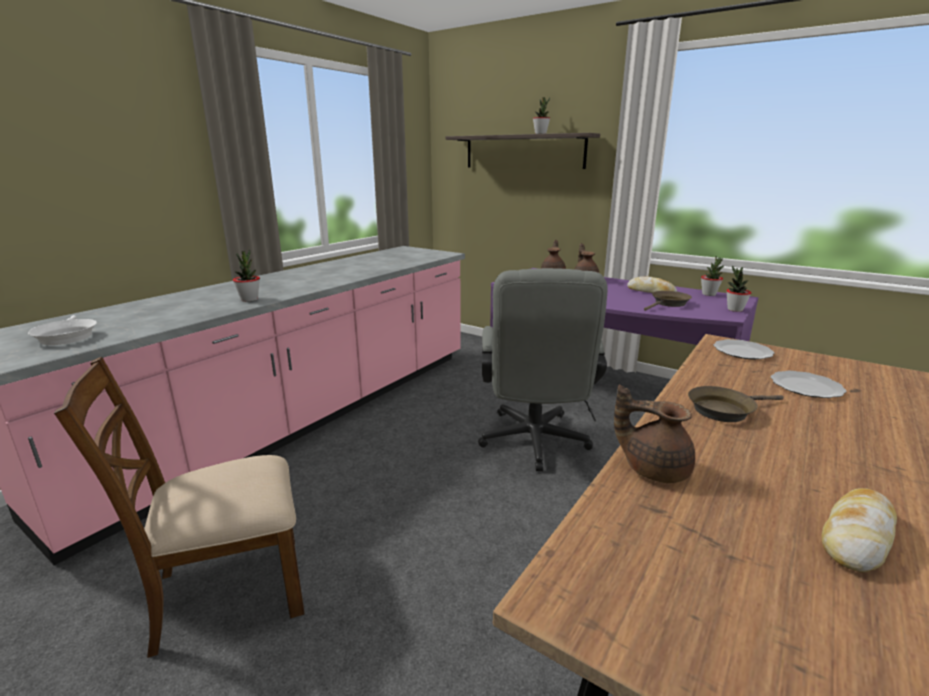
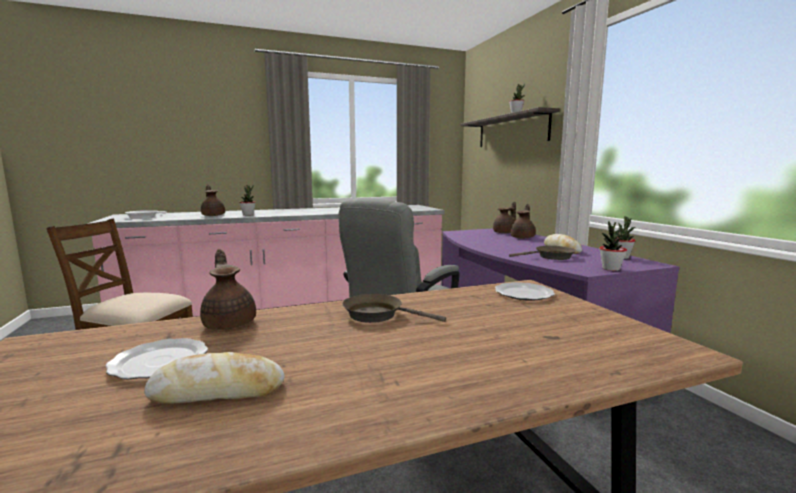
camera: 35 degrees right, 10 degrees down
(192, 309) = (213, 215): none -> brown teapot
(805, 386) = (504, 322): plate -> plate (161, 361)

